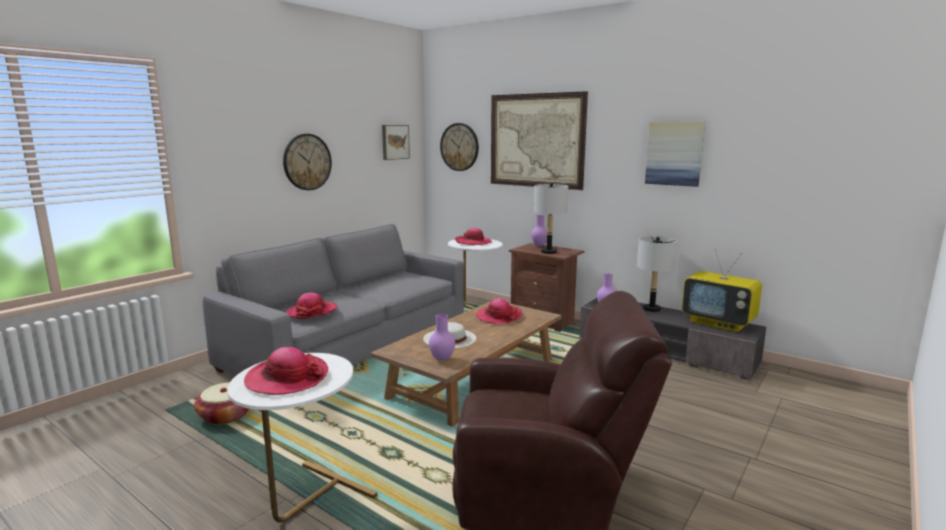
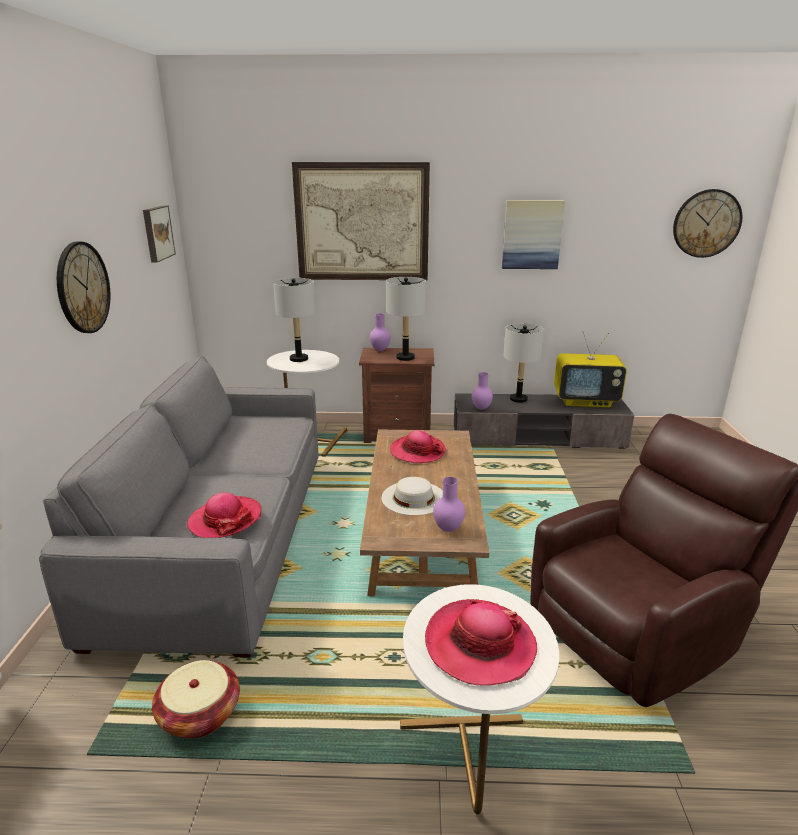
camera: 35 degrees left, 10 degrees up
(459, 147) = (243, 232): wall clock -> wall clock (706, 223)
(473, 242) = (299, 359): hat -> grey table lamp

